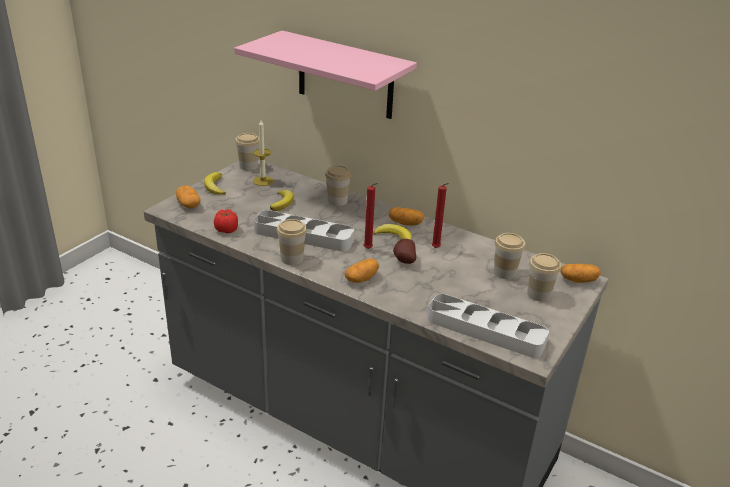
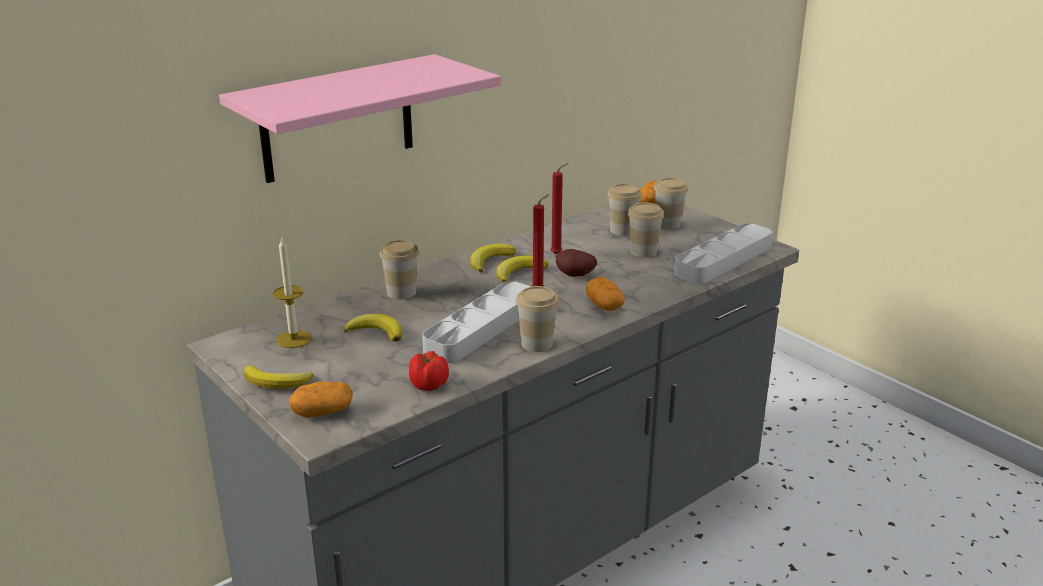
camera: 70 degrees left, 5 degrees down
(248, 166) = (230, 345): cup -> cup (643, 251)
(405, 223) = (490, 261): potato -> banana

